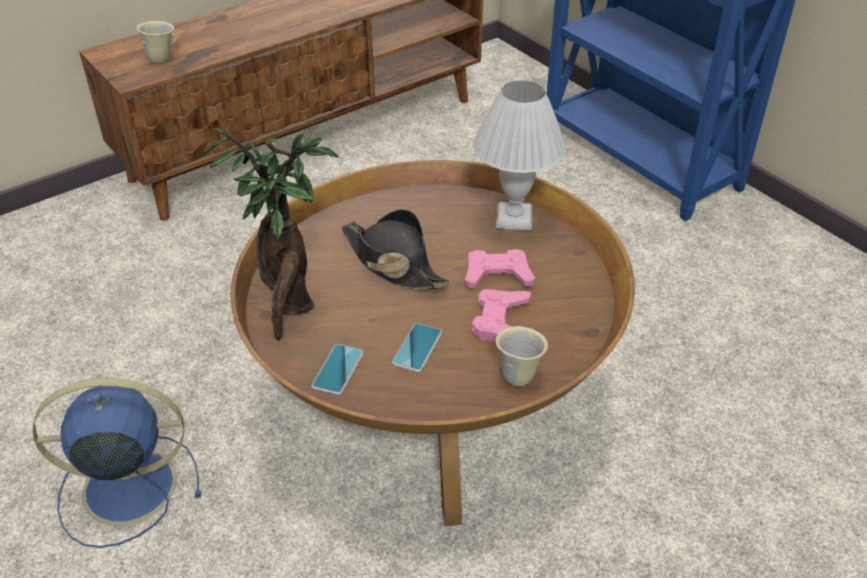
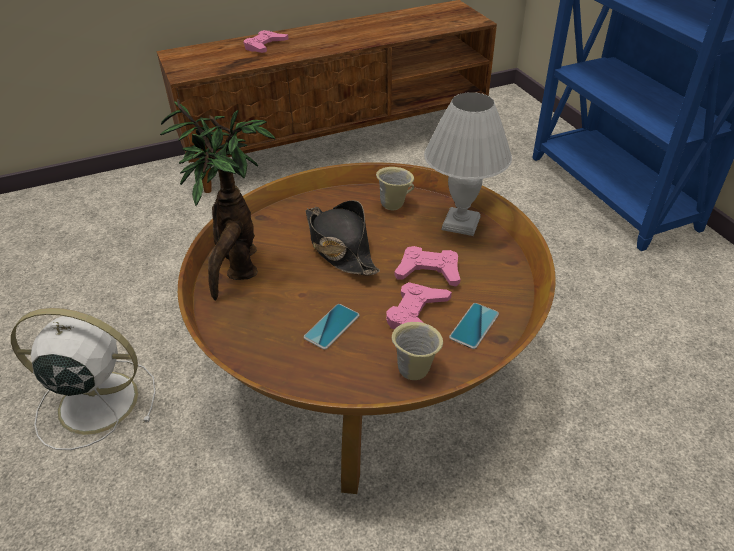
camera: 15 degrees right, 0 degrees up
(125, 488) = (94, 402): blue fan -> white fan
(162, 59) = (213, 62): beige mug -> beige mug (394, 205)
(217, 31) = (265, 46): none -> pink game controller
(338, 370) = (254, 335): phone -> phone (474, 326)

